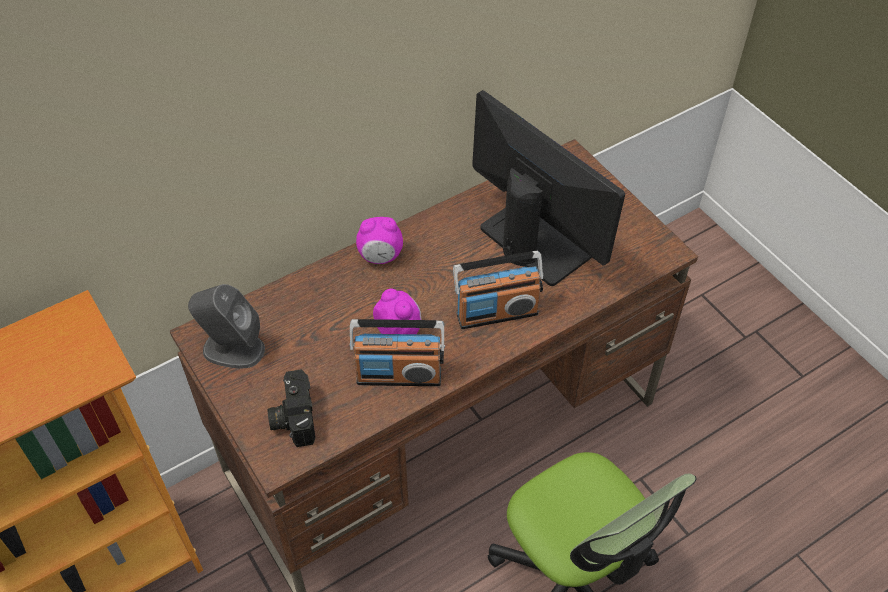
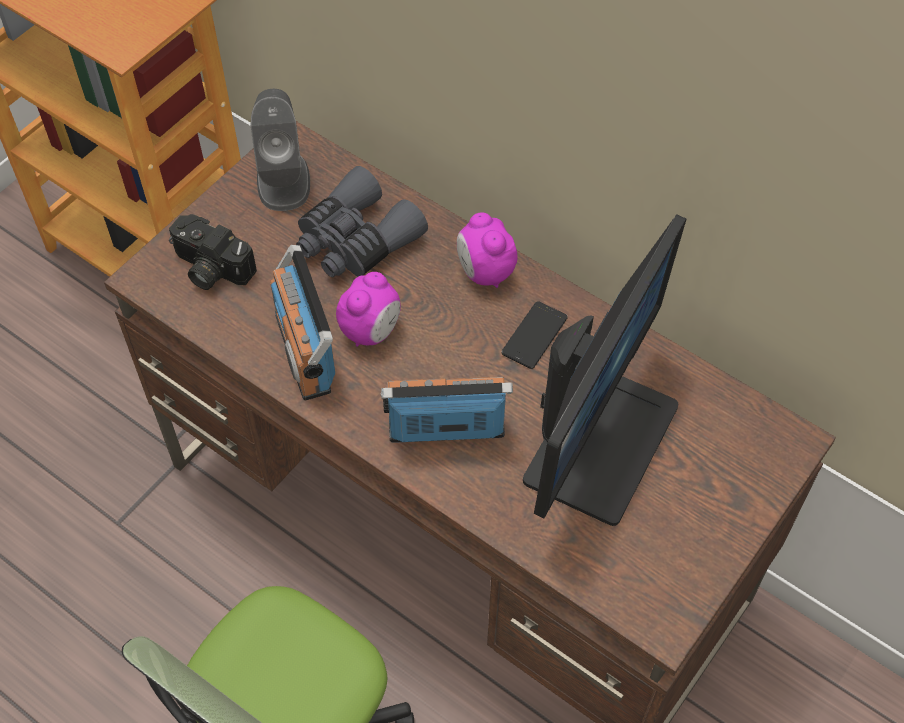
camera: 70 degrees right, 5 degrees up
(292, 417) = (209, 268): camera -> camera turned 120 degrees counterclockwise
(315, 320) = (355, 240): none -> grey binoculars
(444, 247) = (534, 335): none -> phone
(497, 313) = (446, 429): radio -> radio turned 120 degrees clockwise

